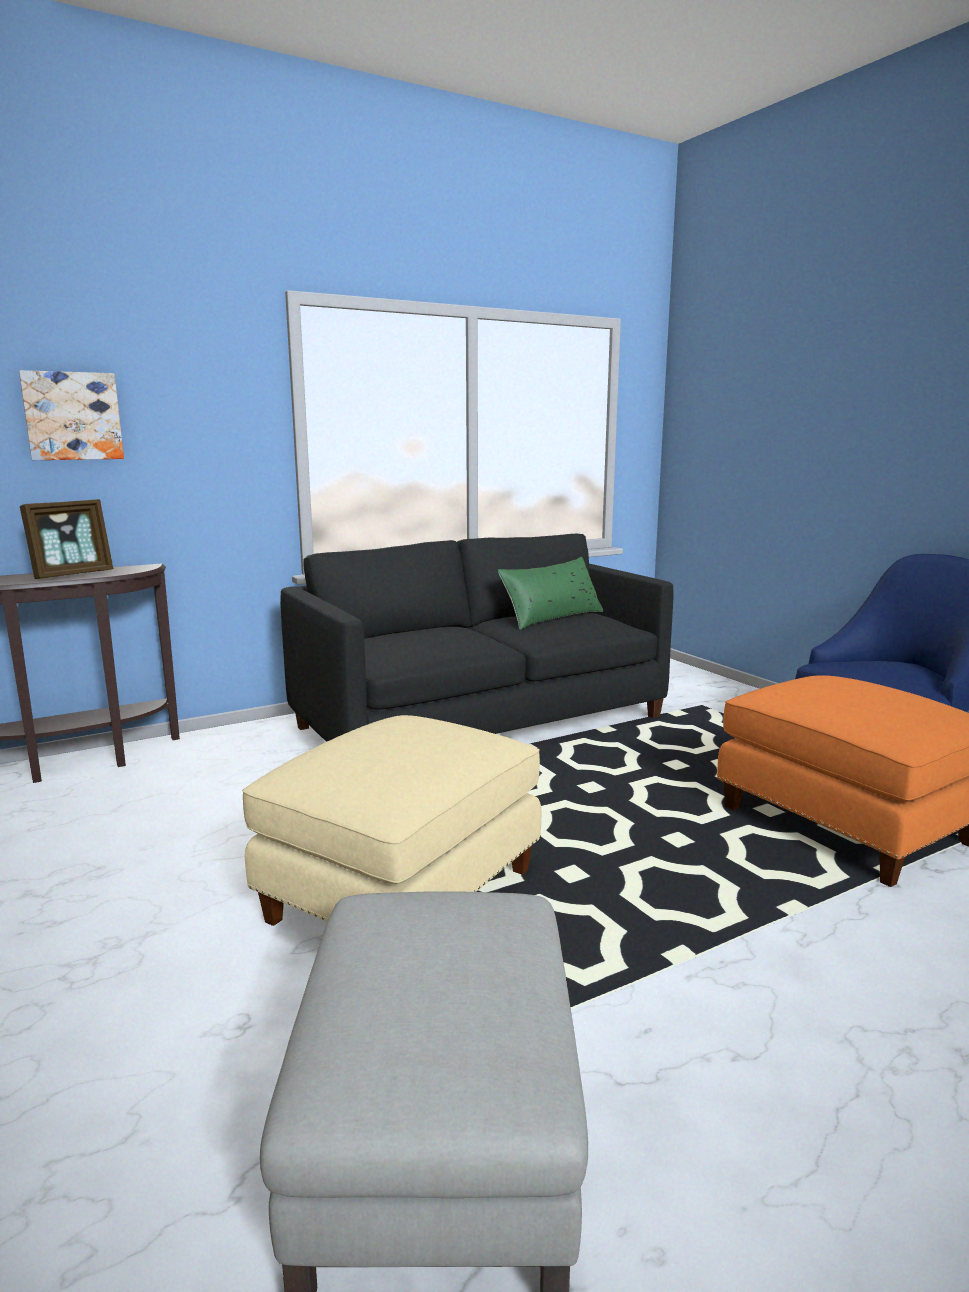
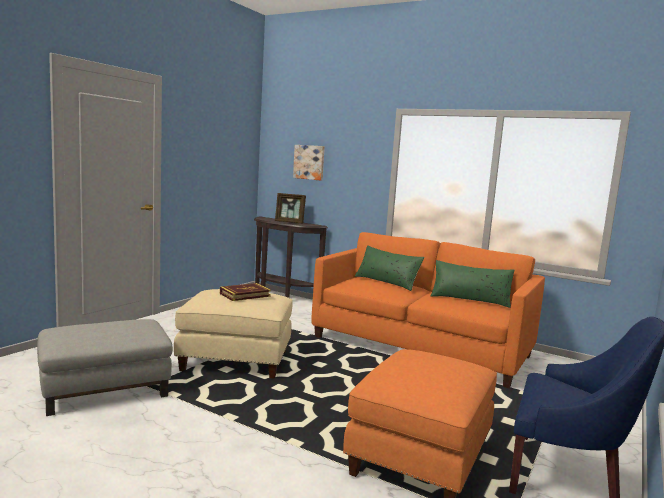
camera: 60 degrees right, 5 degrees down
(412, 737) = (245, 295): none -> book
(416, 633) = (386, 282): none -> green pillow
(482, 722) = (421, 347): black sofa -> orange sofa

